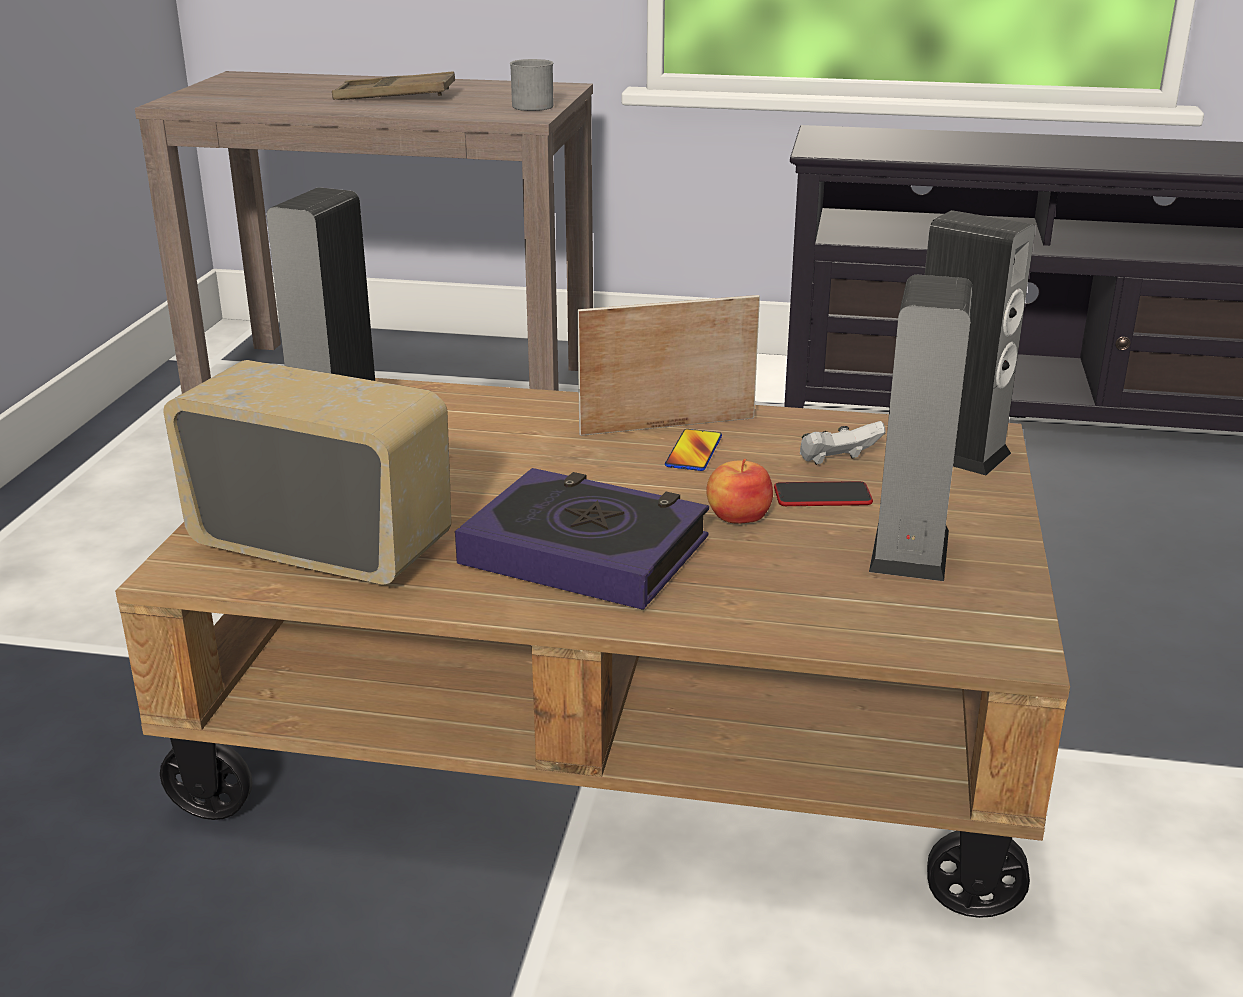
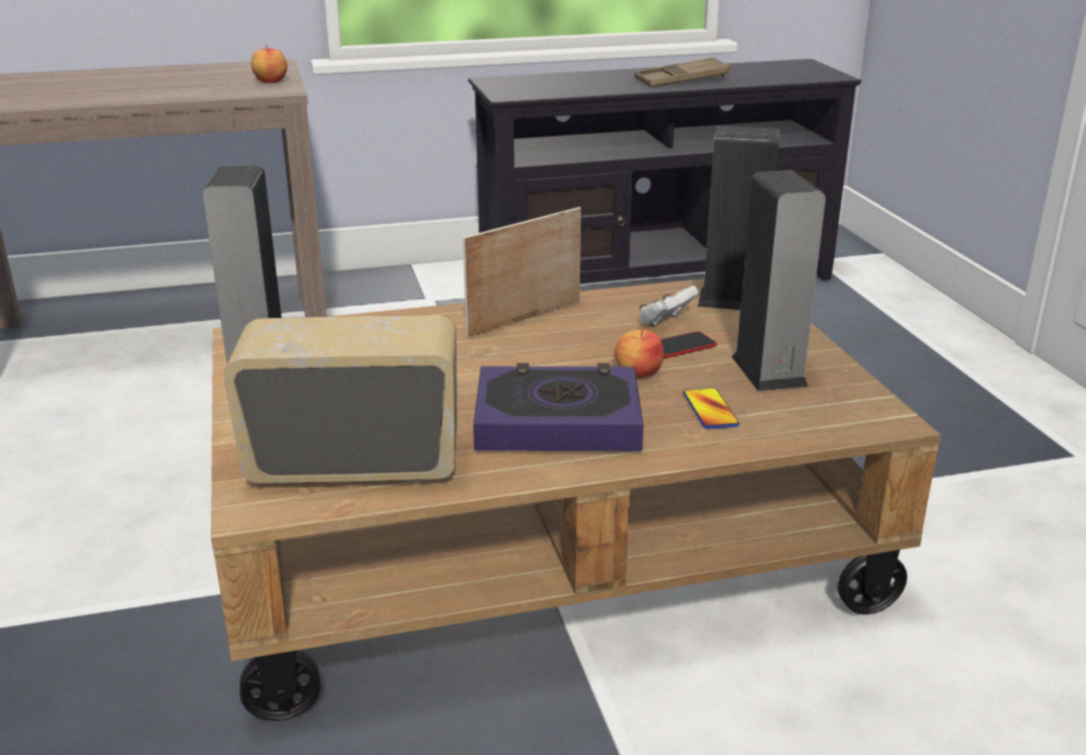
camera: 25 degrees left, 0 degrees up
(395, 97) = (141, 85): brown tray -> brown tray (682, 80)
(529, 105) = (270, 81): grey mug -> apple
(694, 452) = (562, 333): phone -> phone (710, 410)

